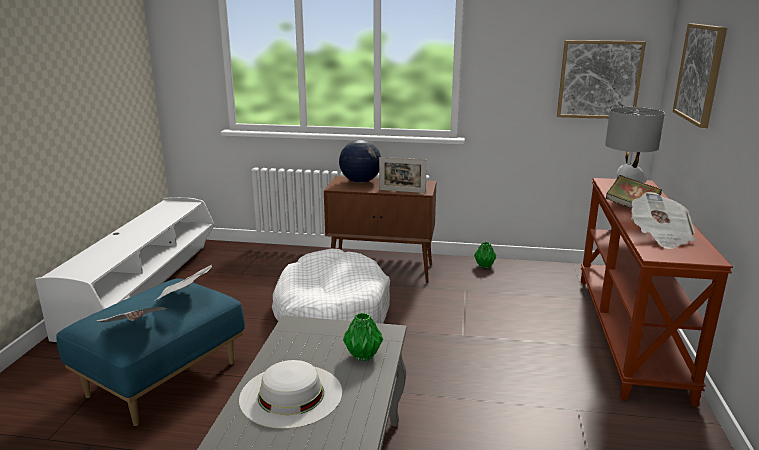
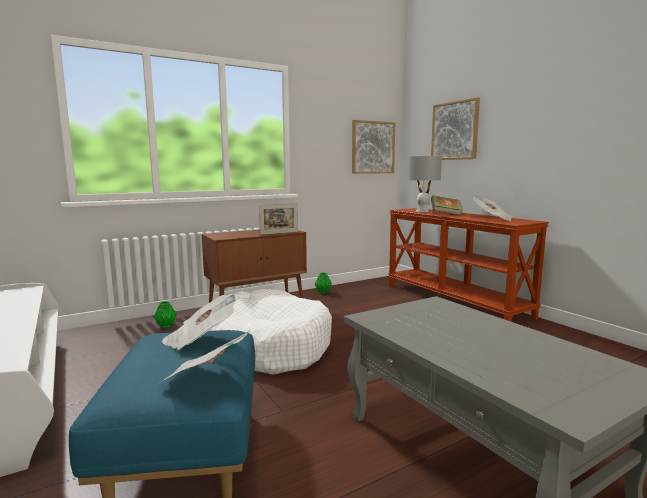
camera: 40 degrees left, 10 degrees down
(291, 394) = (480, 350): white hat -> none
(360, 181) = (232, 233): globe -> none
(364, 355) = (458, 315): green vase -> green vase (166, 325)

